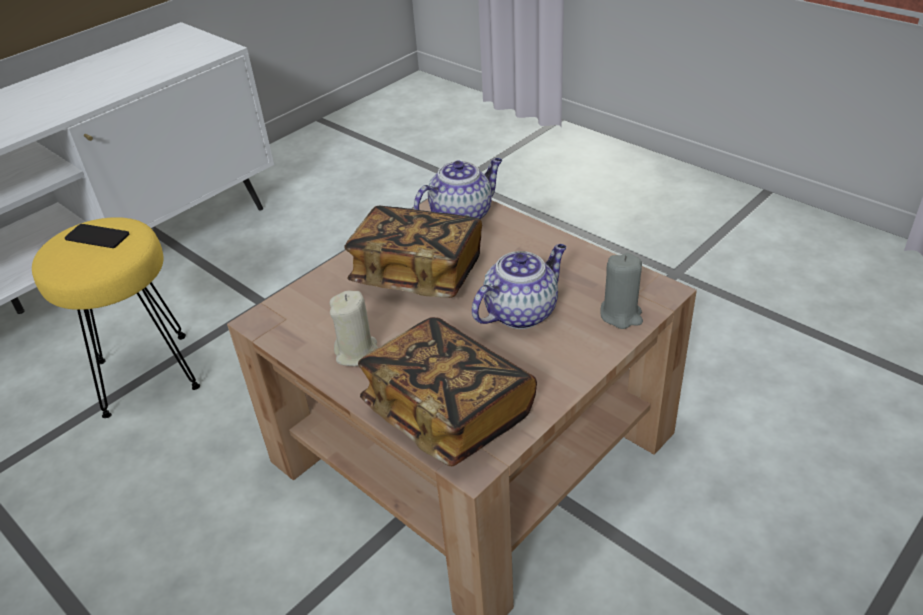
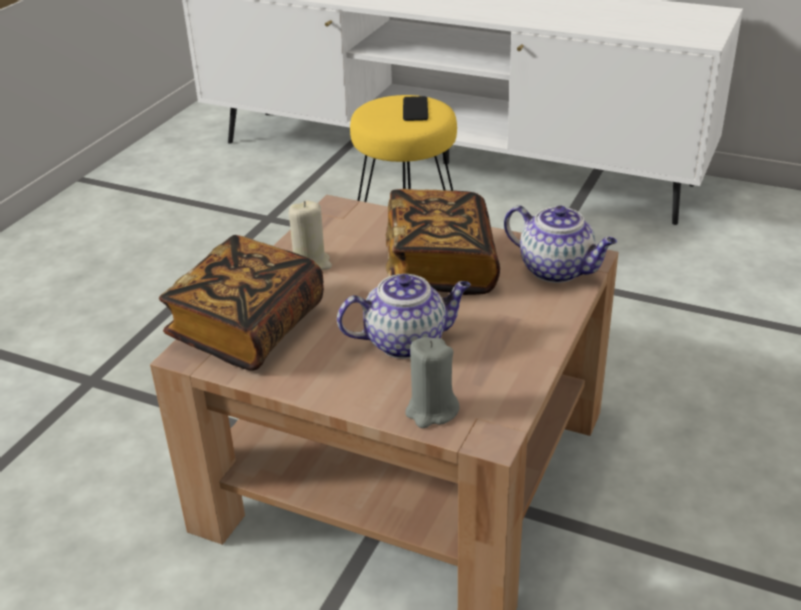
camera: 70 degrees right, 5 degrees down
(521, 311) = (407, 341): teapot -> teapot turned 45 degrees counterclockwise

